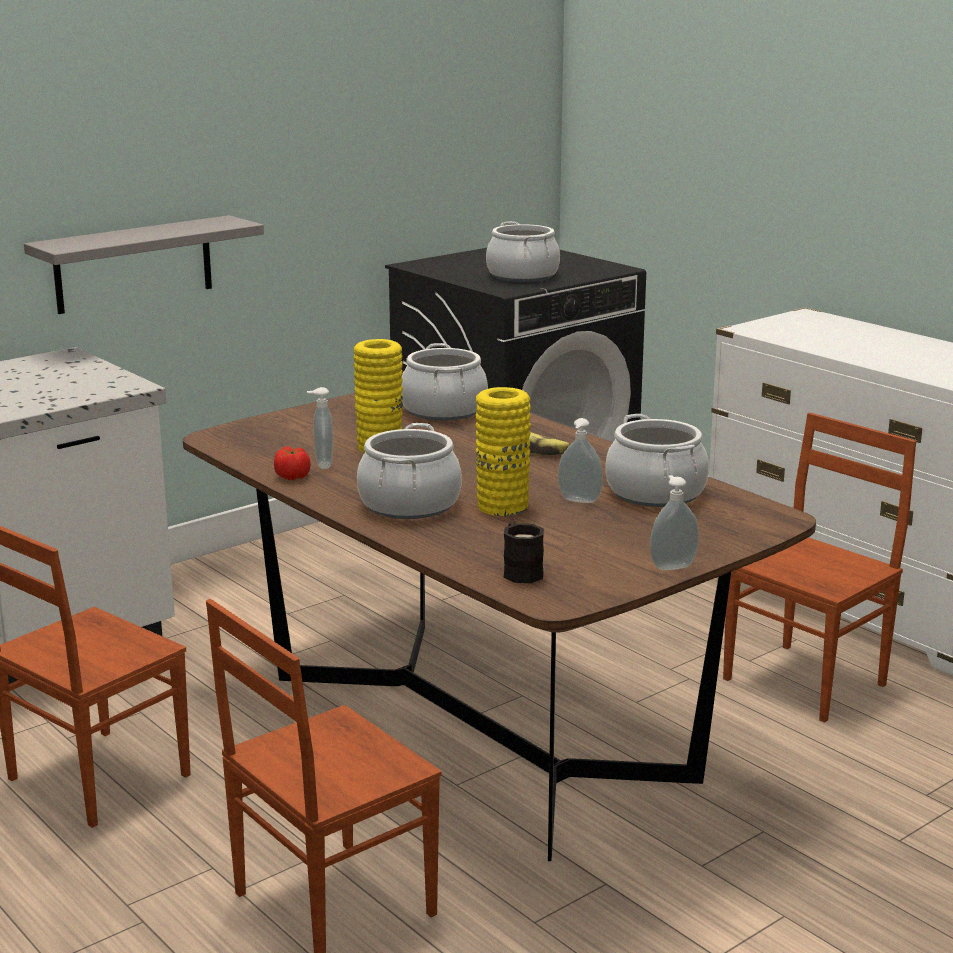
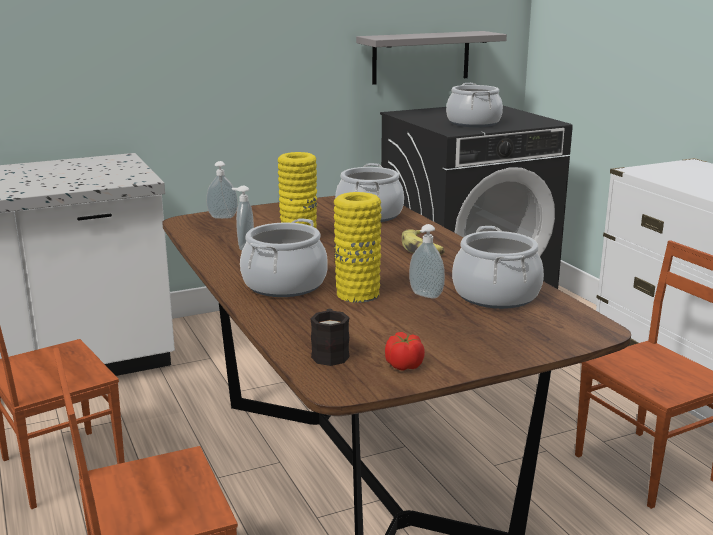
camera: 15 degrees right, 0 degrees up
(134, 264) = (183, 97): grey shelf -> grey shelf (421, 57)
(292, 477) = (214, 254): tomato -> tomato (404, 365)
(672, 566) = (469, 364): soap dispenser -> soap dispenser (223, 217)

